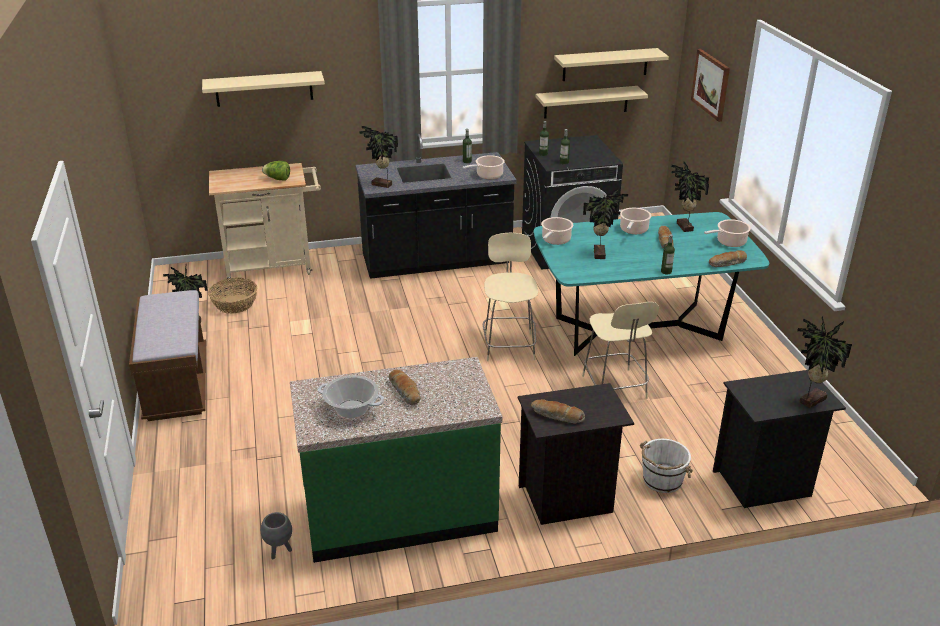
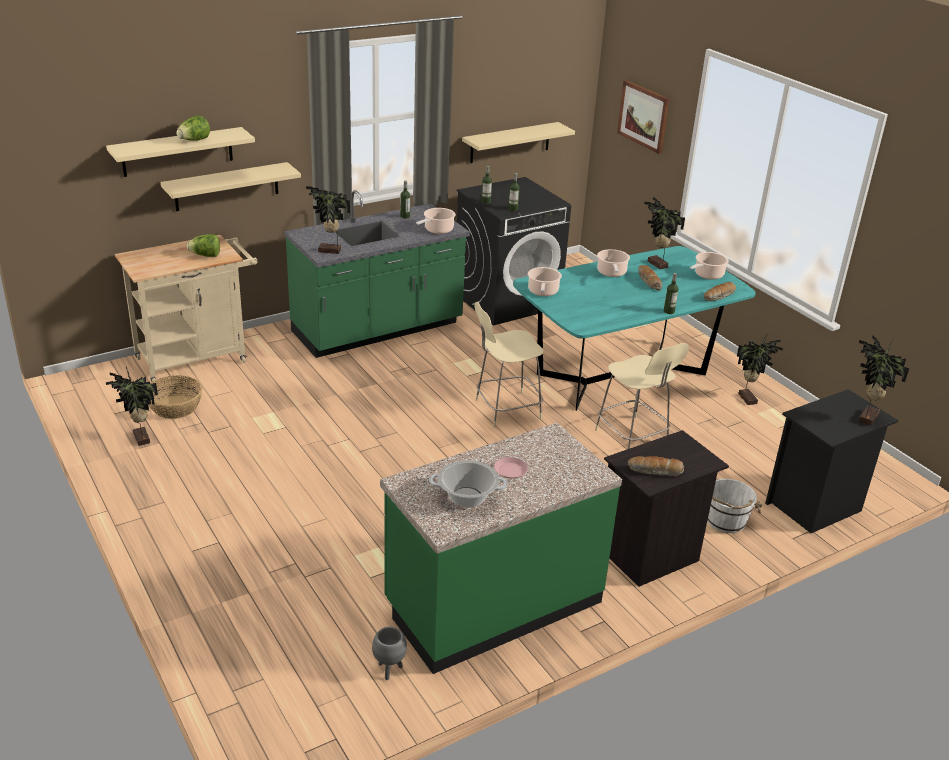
camera: 20 degrees left, 0 degrees up
(177, 385) = (160, 510): brown bench -> none
(273, 79) = (194, 140): none -> lettuce
(405, 392) = (510, 470): bread -> pink plate
(436, 261) = (378, 329): black counter -> green counter
(509, 345) = (505, 409): beige chair -> beige chair turned 90 degrees counterclockwise
(600, 254) = (596, 301): potted plant -> potted plant (748, 398)
(605, 64) = (528, 101): beige shelf -> beige shelf (226, 186)

